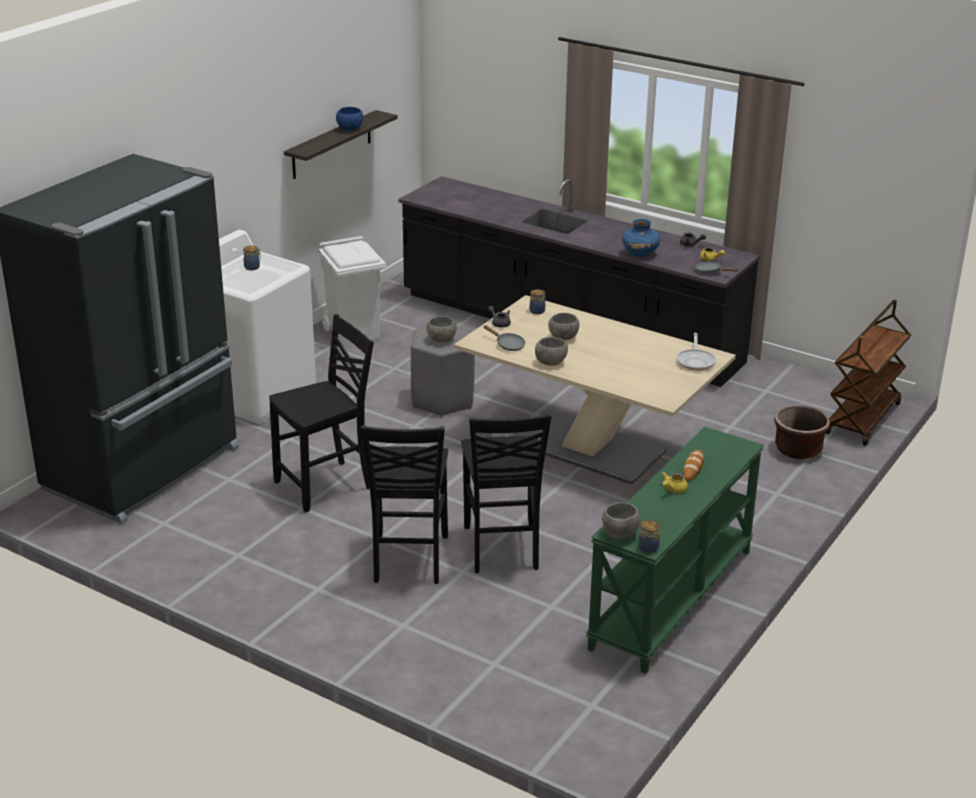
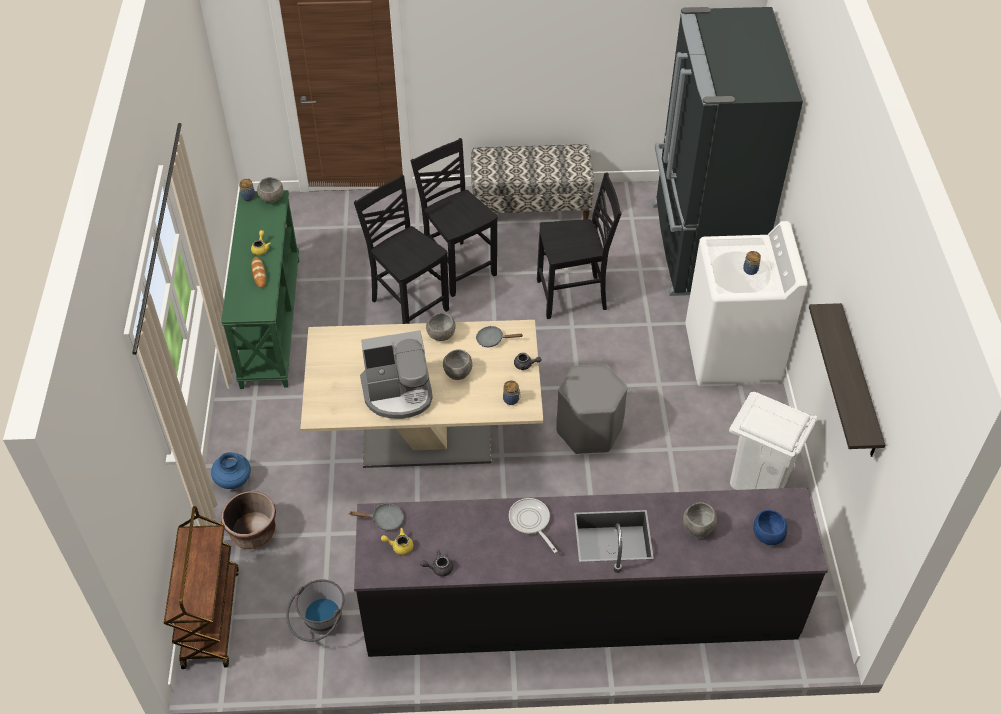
camera: 145 degrees right, 20 degrees up
(248, 584) = (531, 205): none -> bench
(325, 485) = (573, 296): black chair -> black chair turned 120 degrees counterclockwise
(350, 129) = (847, 382): blue bowl -> blue bowl (767, 536)
(442, 340) = (588, 382): grey bowl -> grey bowl (697, 528)
(628, 344) = (398, 393): none -> coffee machine
(640, 254) = (475, 515): blue vase -> blue vase (233, 480)
(696, 361) = (328, 400): frying pan -> frying pan (531, 522)
(773, 386) = (320, 626): none -> grey bucket

